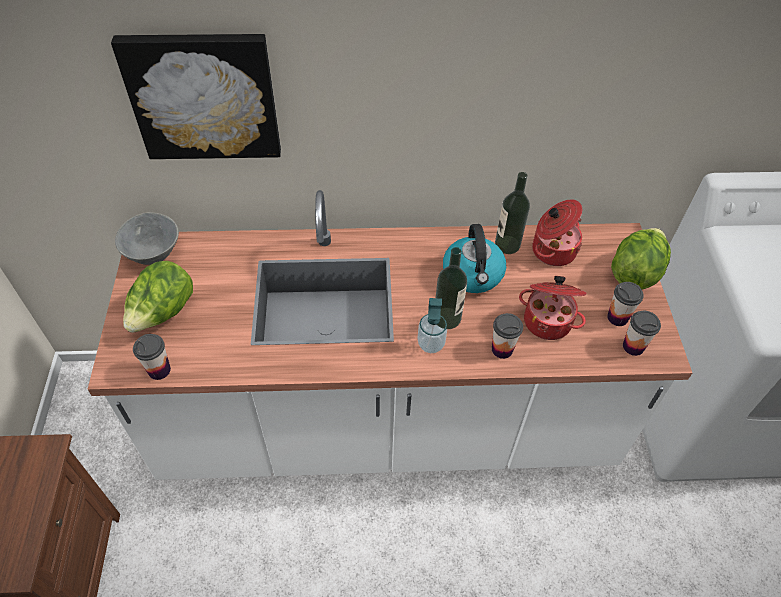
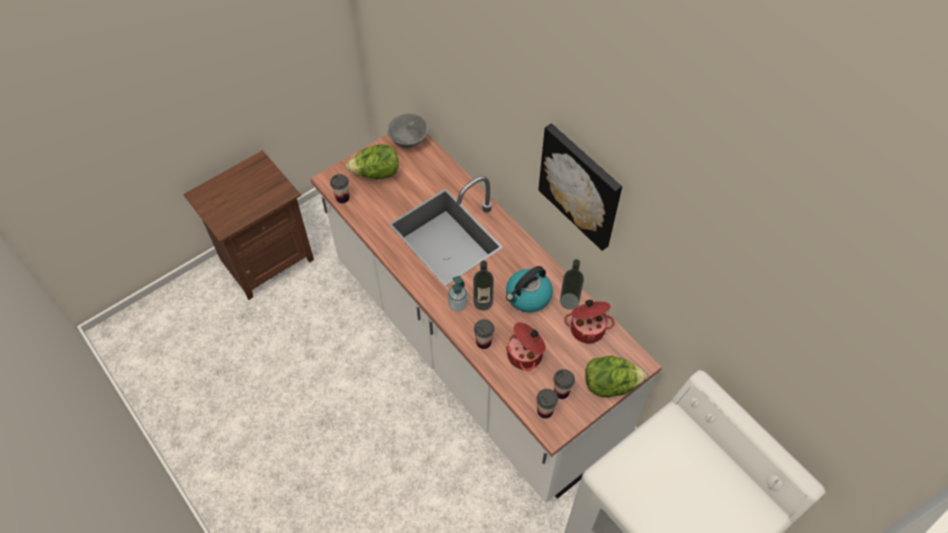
camera: 55 degrees right, 5 degrees up
(204, 96) = (459, 81): picture -> picture (581, 185)

